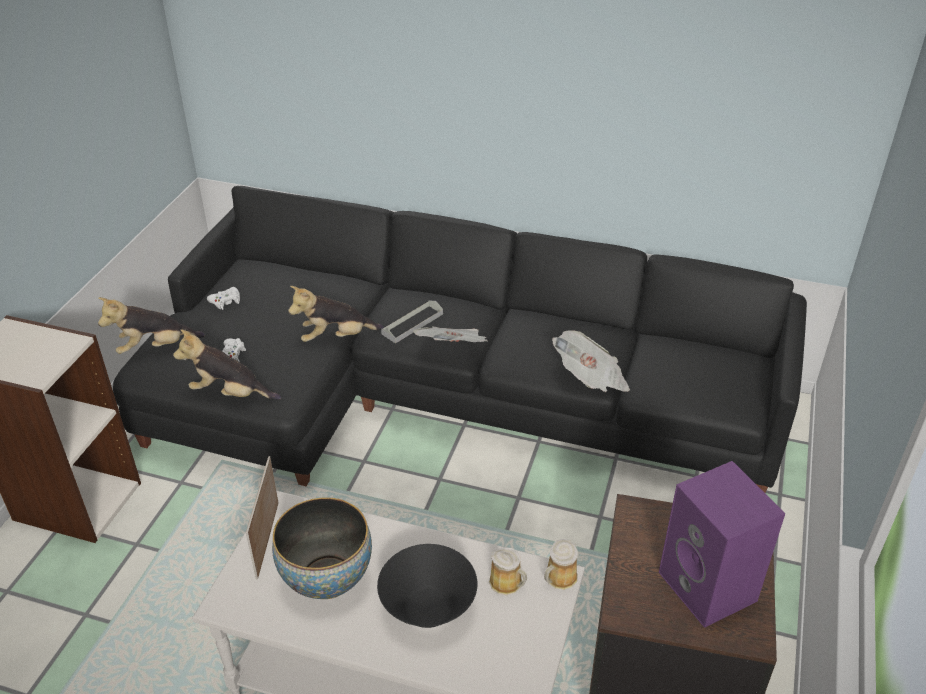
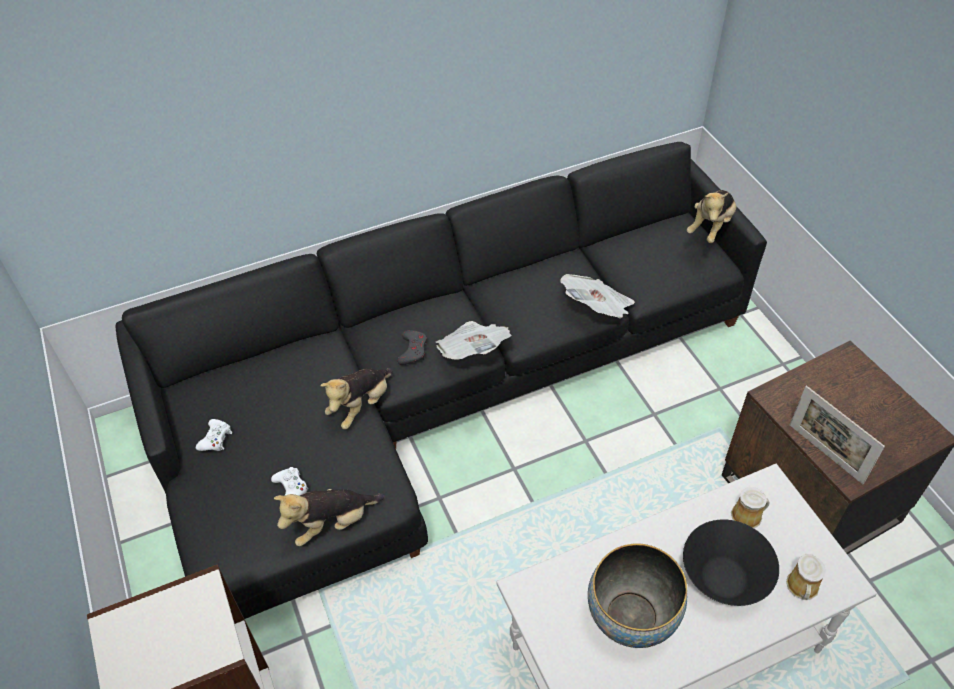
camera: 40 degrees left, 10 degrees up
(154, 347) = (204, 532): plush toy -> plush toy (710, 227)
(267, 539) = (549, 625): picture frame -> picture frame (825, 453)
(412, 324) = (412, 350): grey tray -> grey game controller
(559, 578) = (773, 485): mug -> mug (802, 588)
(710, 587) = (874, 418): purple speaker -> none

